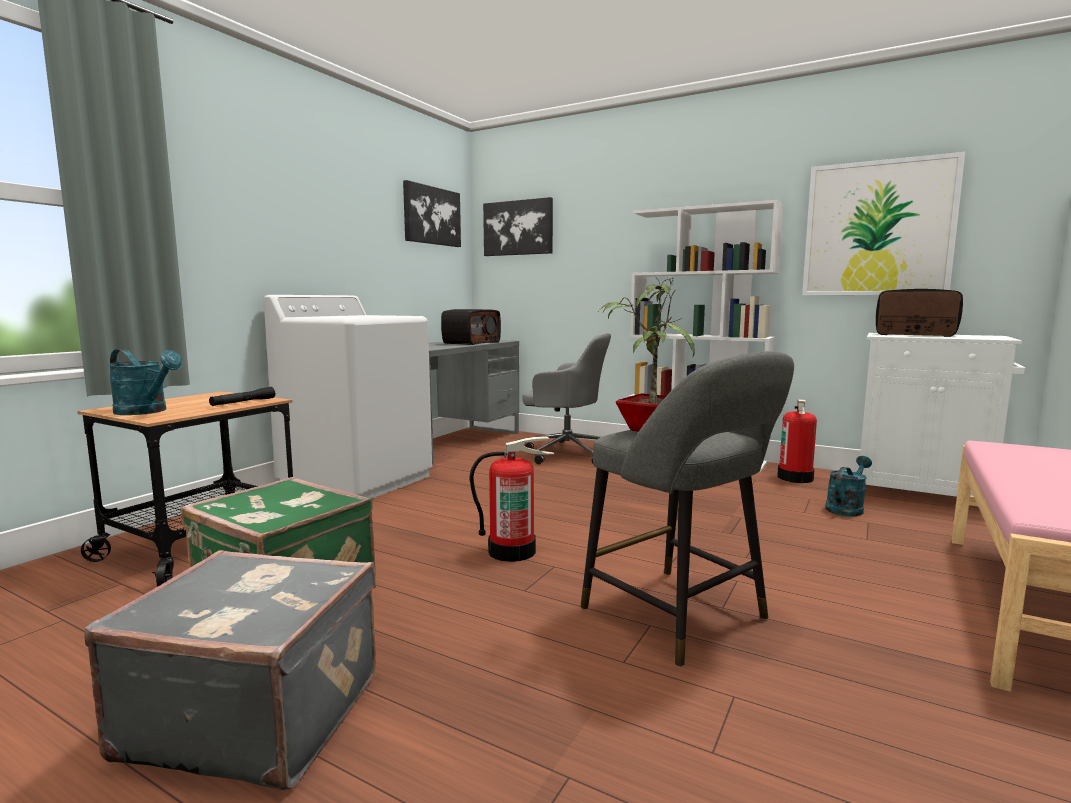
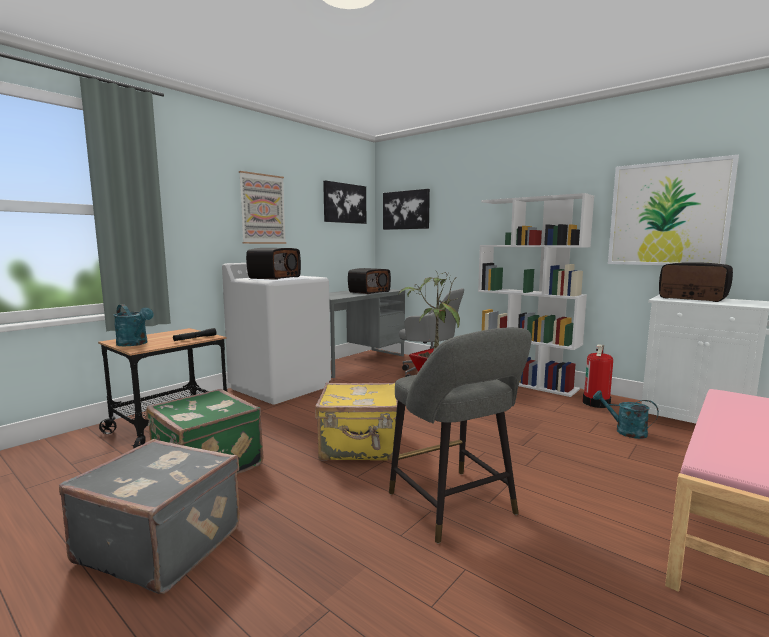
camera: 10 degrees right, 0 degrees up
(320, 216) = (262, 209): none -> picture
(346, 316) = (274, 277): none -> radio
(512, 551) = (361, 447): fire extinguisher -> yellow suitcase
(846, 508) = (625, 431): turquoise watering can -> turquoise watering can turned 105 degrees counterclockwise

